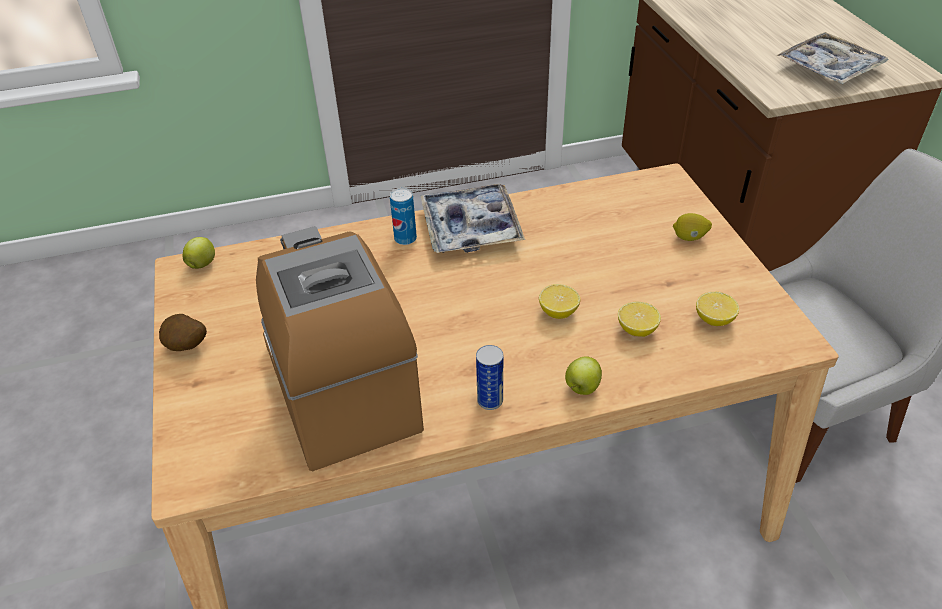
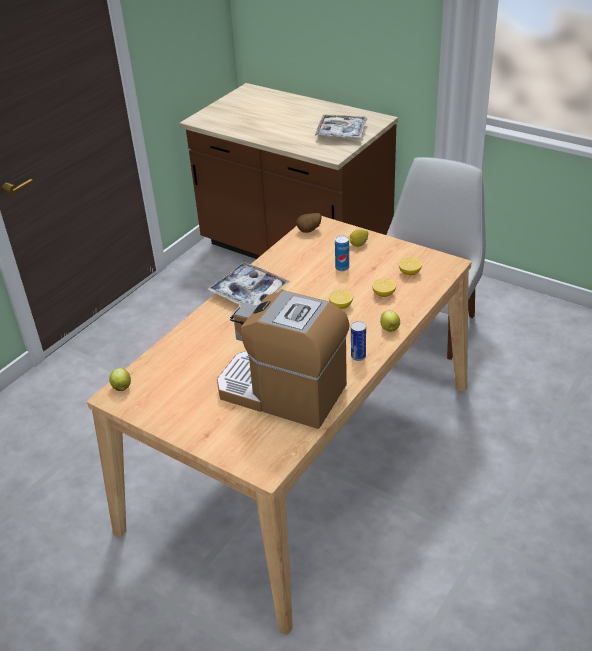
camera: 40 degrees left, 5 degrees down
(187, 348) = (176, 425): potato -> potato (309, 231)
(405, 239) = (221, 315): can -> can (342, 268)

